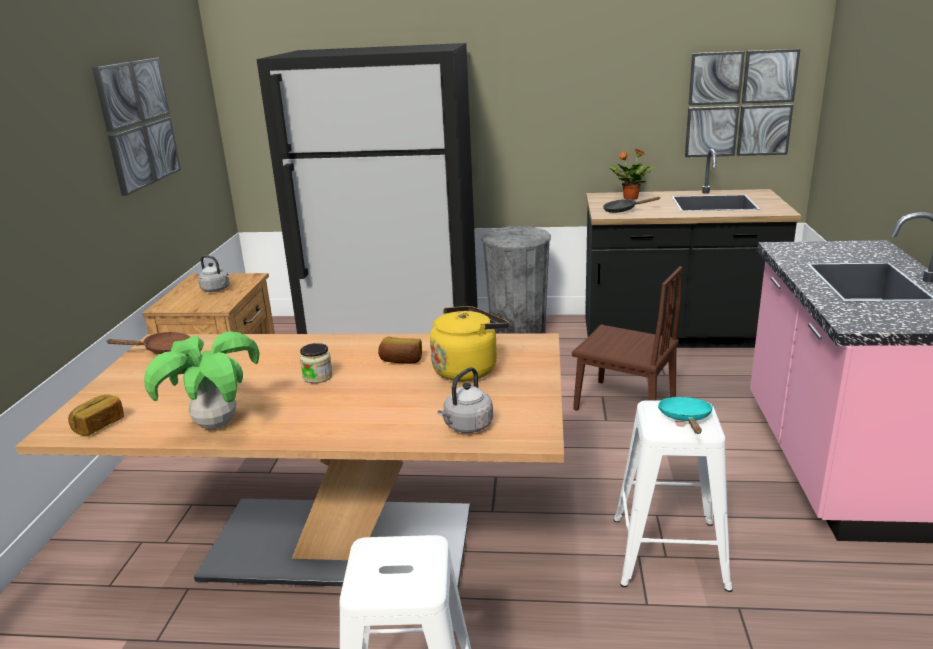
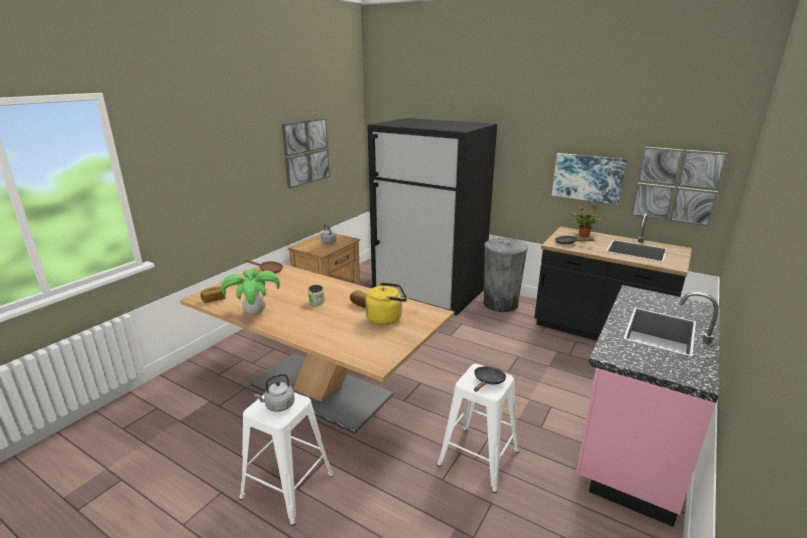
camera: 25 degrees right, 0 degrees up
(466, 426) = (354, 348): grey kettle -> grey kettle (278, 406)
(617, 111) = (587, 177): none -> picture
(624, 404) = (528, 365): brown chair -> none
(685, 419) = (488, 381): turquoise frying pan -> black frying pan

